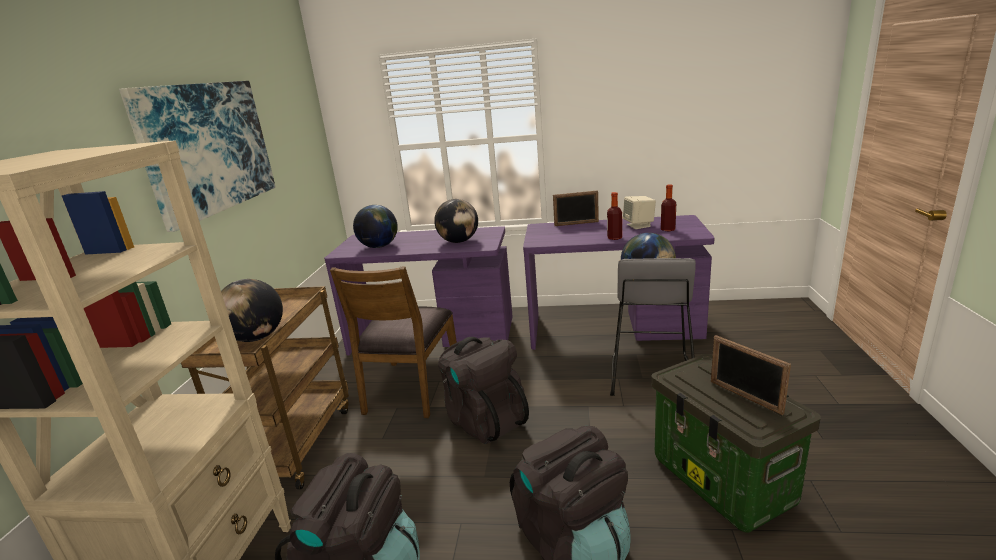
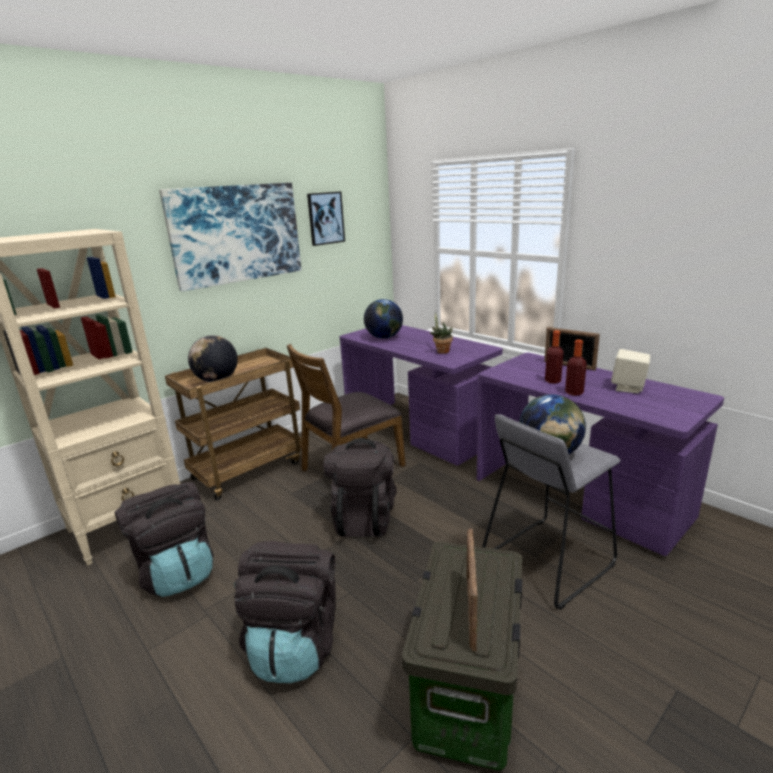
camera: 40 degrees right, 0 degrees up
(279, 124) = (325, 218): none -> picture
(459, 241) = (441, 351): globe -> potted plant
(668, 229) = (650, 403): bottle -> bottle (552, 381)

